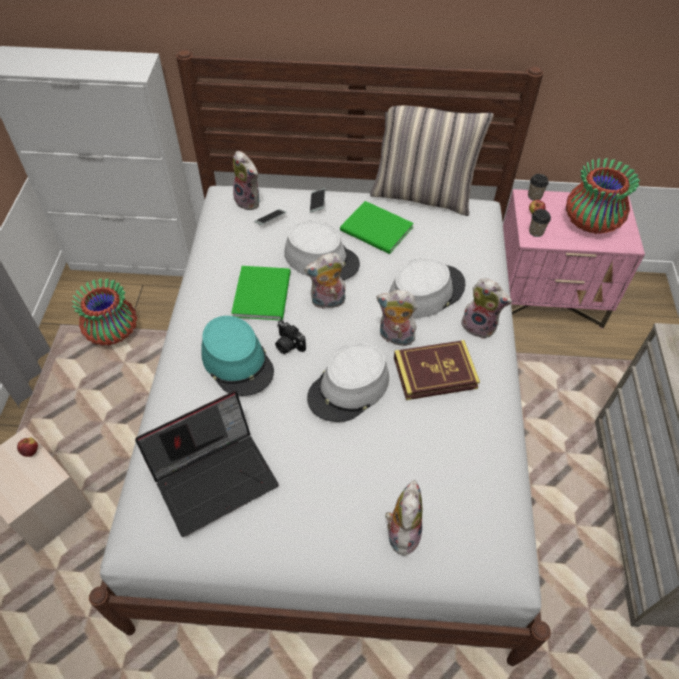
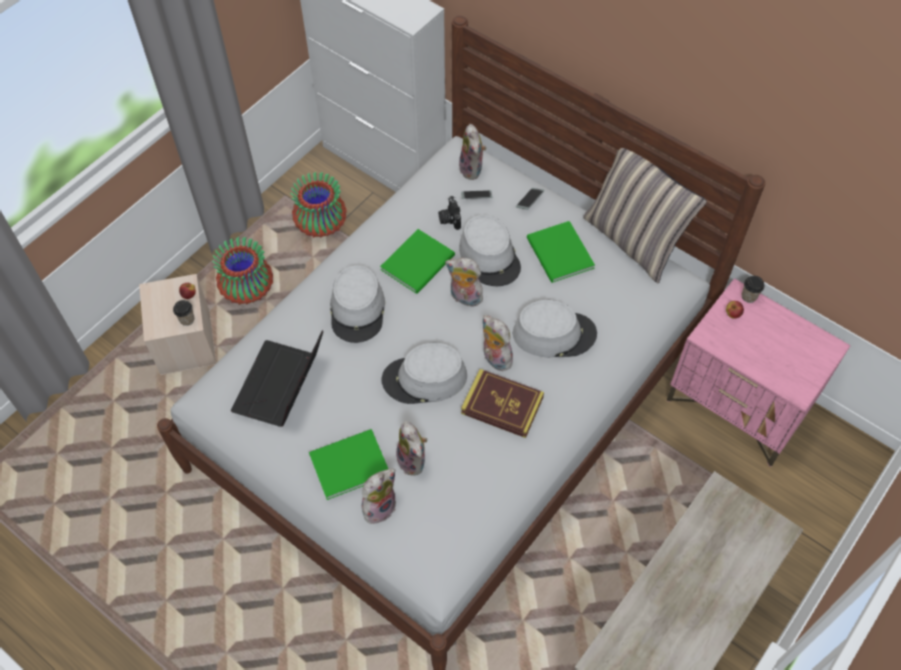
camera: 35 degrees right, 5 degrees up
(215, 476) = (281, 387): laptop -> laptop turned 105 degrees clockwise
(237, 362) = (358, 309): turquoise hat -> grey hat
(288, 345) = (405, 317): camera -> camera (449, 219)
(339, 511) = (347, 464): none -> green book
(480, 326) = (576, 389): plush toy -> plush toy (414, 461)
(536, 232) = (716, 332): cup -> cup (187, 319)
(591, 223) = (781, 352): vase -> vase (247, 290)

